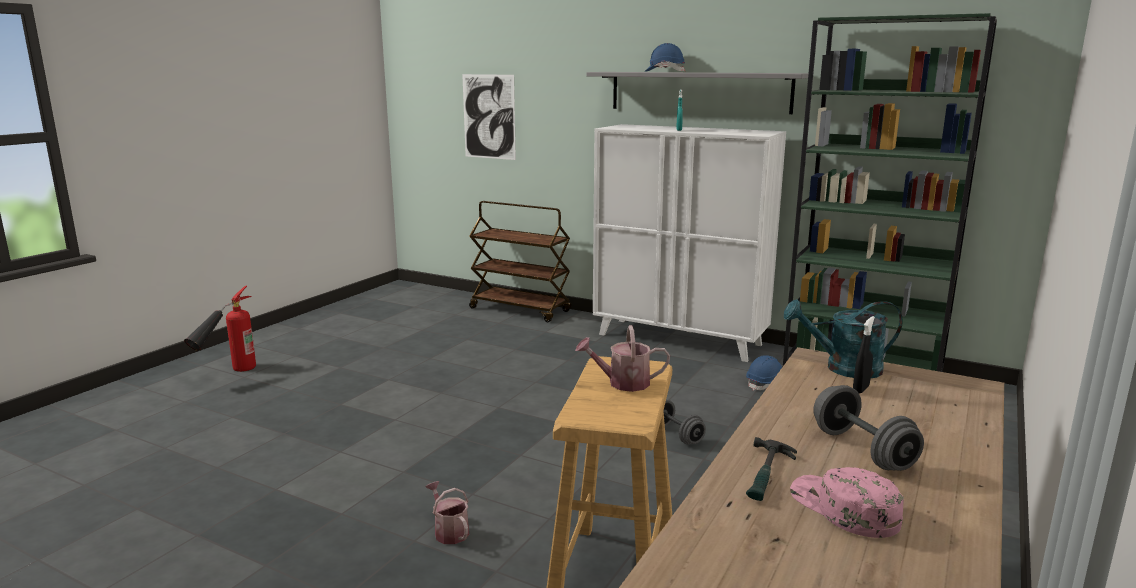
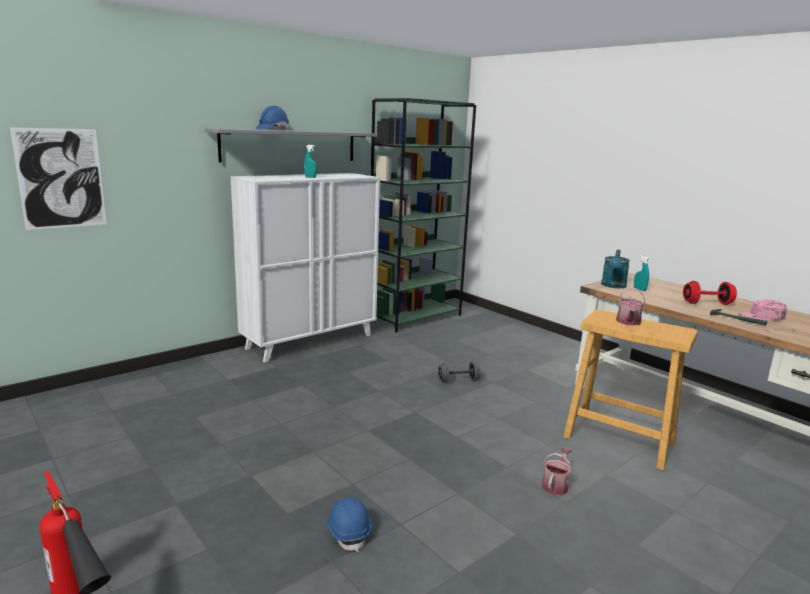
camera: 70 degrees left, 0 degrees up
(449, 531) = (556, 485): watering can -> watering can turned 135 degrees clockwise
(521, 310) = (154, 378): brown cart -> none
(766, 384) = (407, 340): blue hard hat -> blue hard hat (348, 532)
(861, 389) = (639, 289): black spray bottle -> turquoise spray bottle
(862, 450) = (707, 303): grey dumbbell -> red dumbbell

